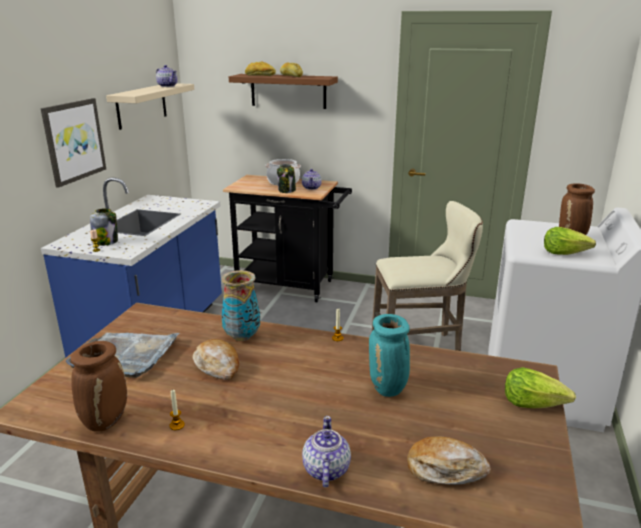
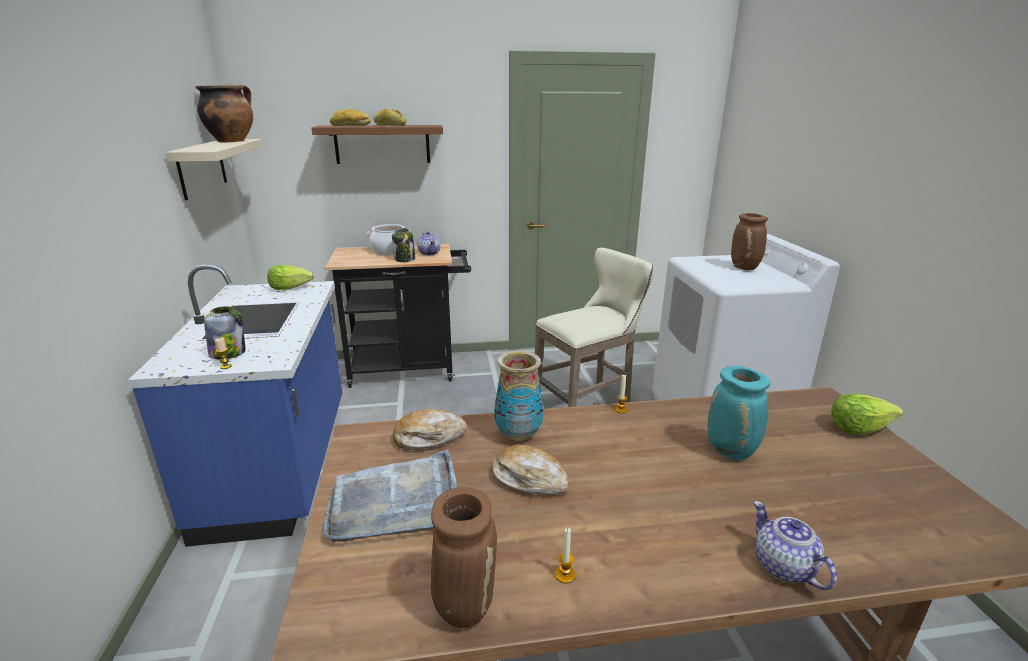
camera: 25 degrees left, 0 degrees up
(74, 141) = (140, 217): picture -> none
(167, 86) = (232, 141): teapot -> cooking pot
(445, 469) = (879, 522): bread -> bread (429, 437)
(564, 253) = (756, 280): lettuce -> lettuce (290, 288)

